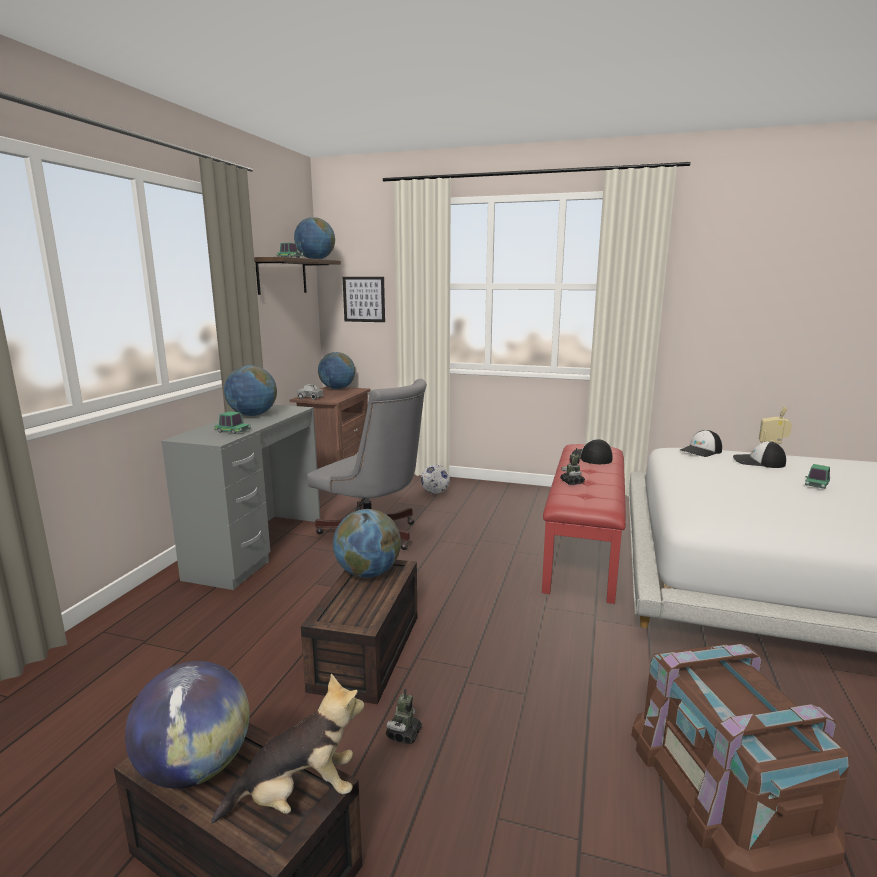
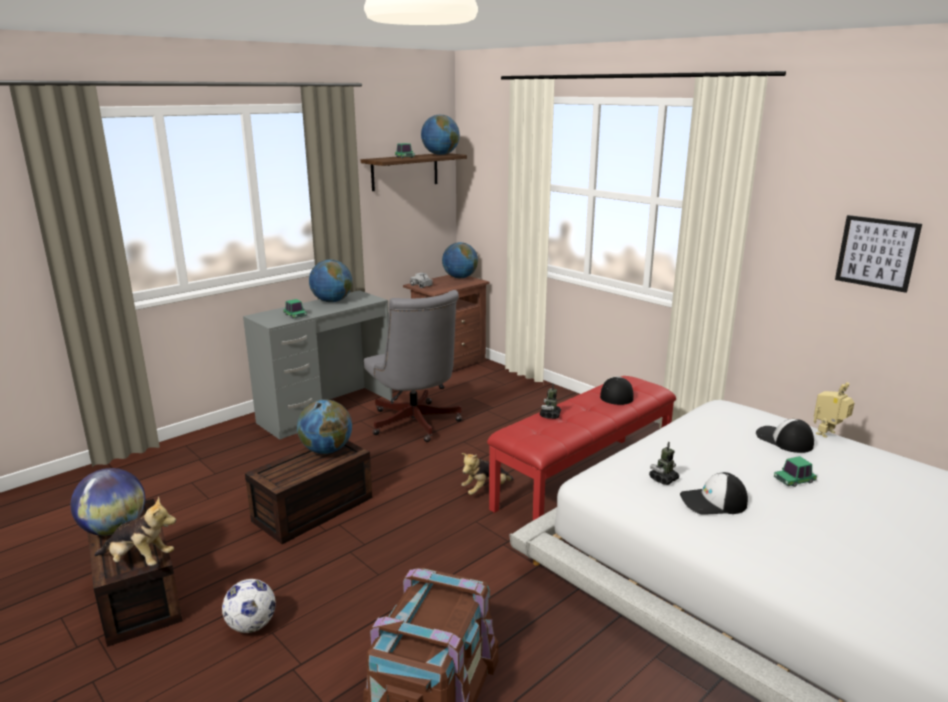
camera: 30 degrees right, 5 degrees up
(364, 299) = (489, 193): picture -> picture (876, 253)
(404, 734) = (276, 567): toy robot -> toy robot (663, 479)
(435, 492) = (516, 396): football -> football (251, 625)
(515, 577) = (485, 490): none -> plush toy
(701, 451) = (744, 413): cap -> cap (713, 502)

